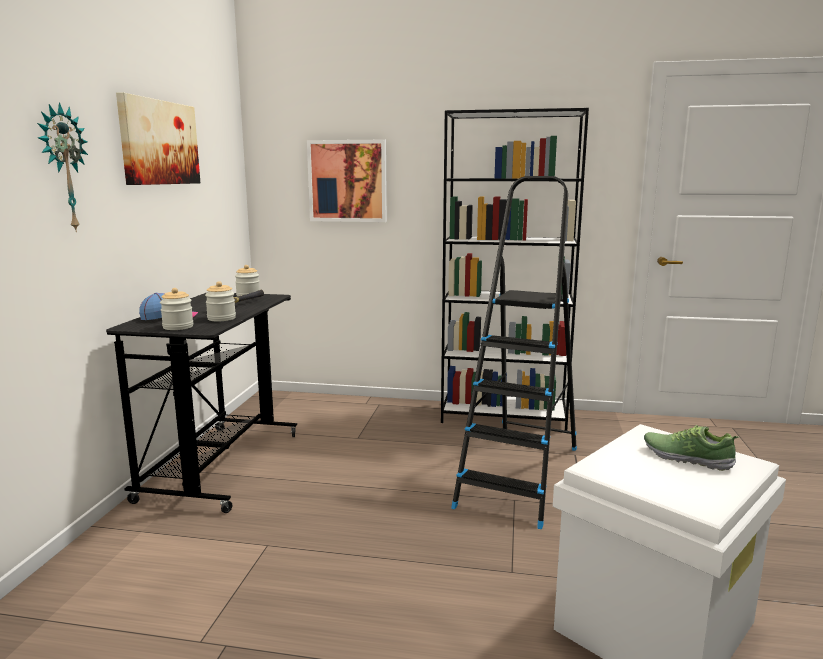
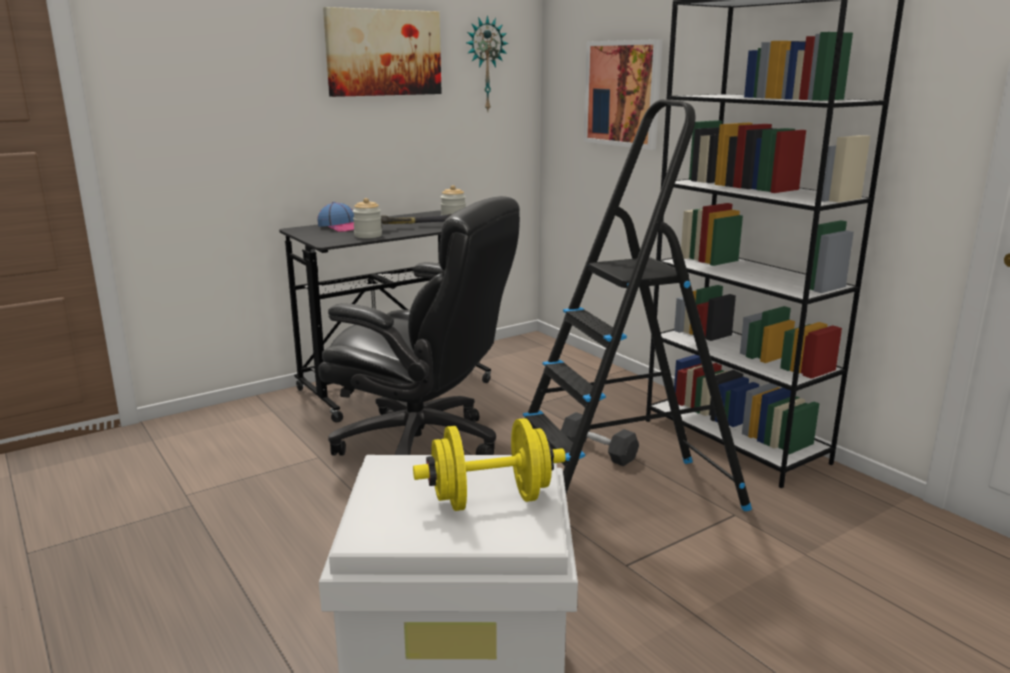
camera: 45 degrees right, 5 degrees up
(63, 168) = (247, 82): wall clock -> wall clock (485, 64)
(178, 327) = (321, 236): jar -> none
(339, 499) = (424, 448): none -> black office chair
(451, 451) = (598, 451): none -> grey dumbbell
(687, 458) = (490, 500): shoe -> yellow dumbbell

